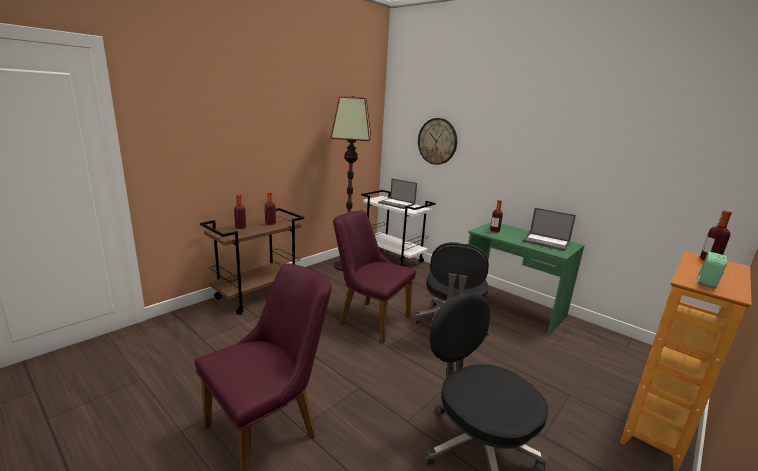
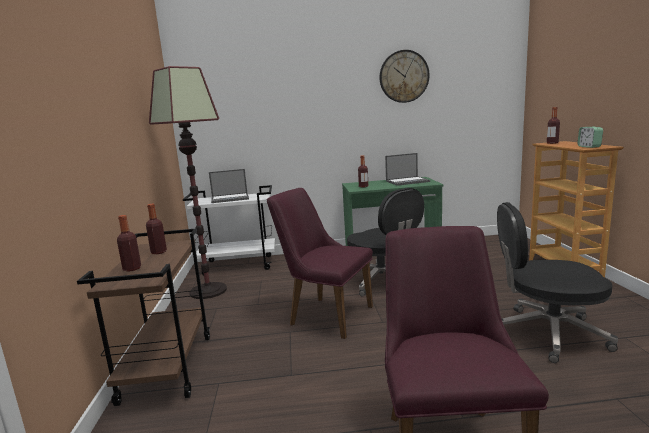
camera: 45 degrees left, 5 degrees down
(369, 318) = (324, 314): purple chair -> purple chair turned 45 degrees clockwise
(437, 141) = (257, 117): wall clock -> wall clock (404, 76)

